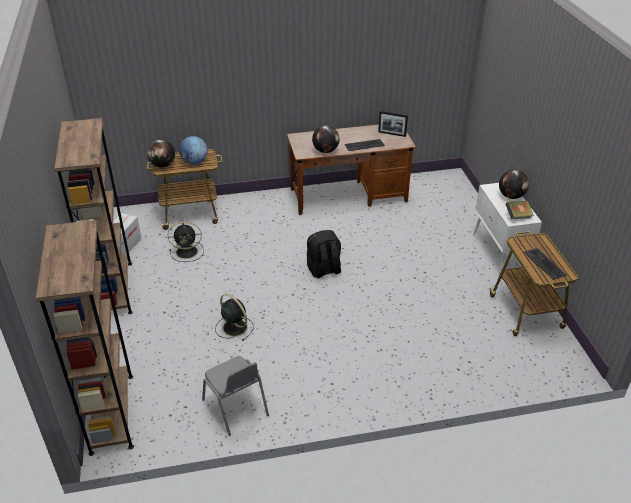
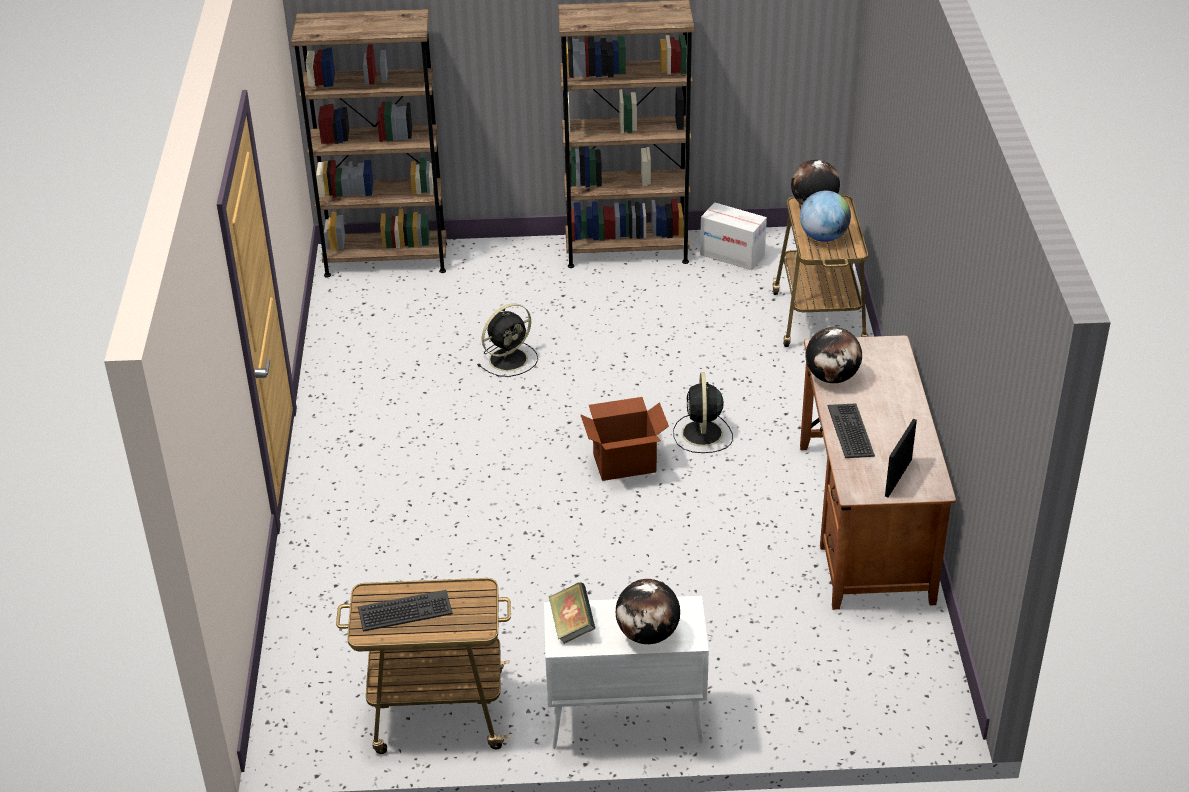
camera: 100 degrees right, 0 degrees up
(188, 252) = (706, 316): black fan -> black fan (702, 434)
(236, 408) = (352, 355): grey chair -> none
(324, 270) = (624, 463): black backpack -> cardboard box

